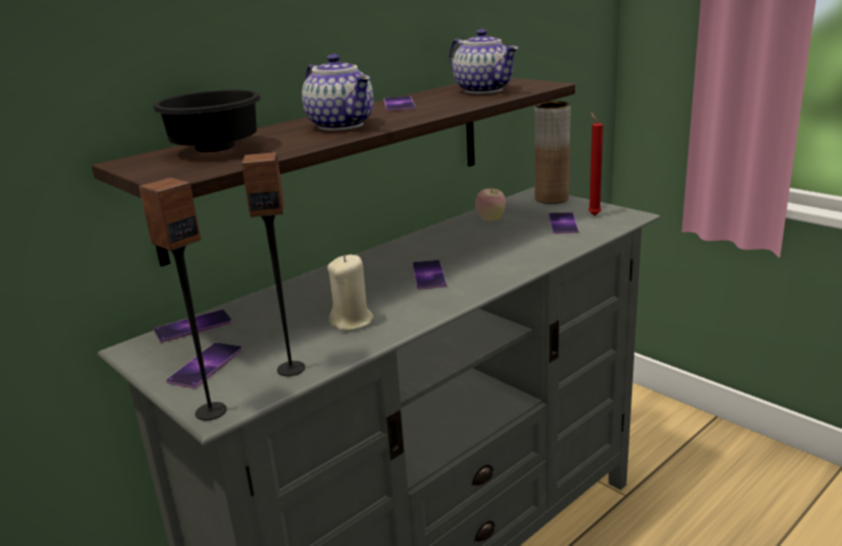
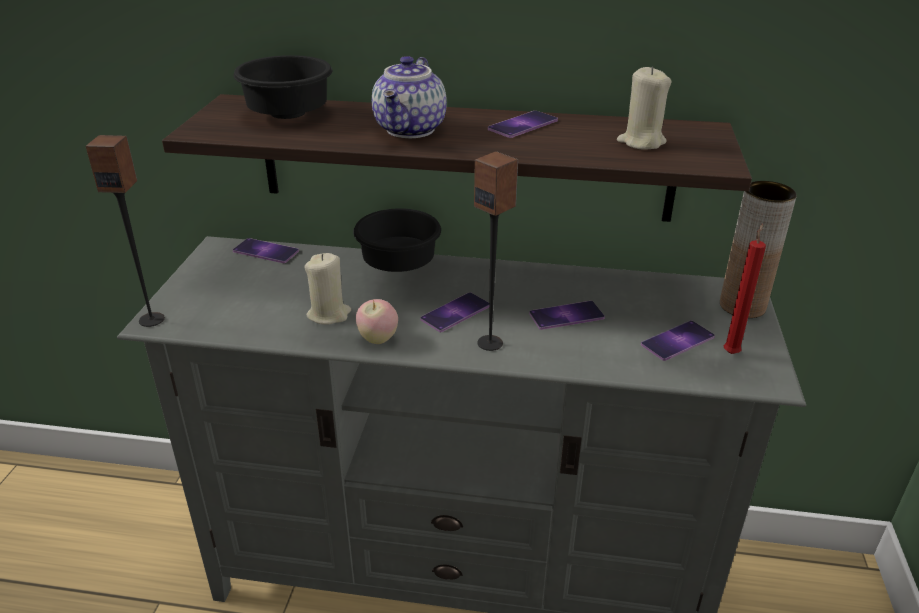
camera: 50 degrees right, 10 degrees up
(205, 365) = (212, 285): phone -> phone (566, 315)
(291, 368) = (232, 323): speaker -> speaker (490, 343)
(327, 277) = (400, 265): none -> black bowl
(485, 90) = (641, 142): teapot -> beige candle
(490, 219) = (629, 292): apple -> apple (378, 339)

